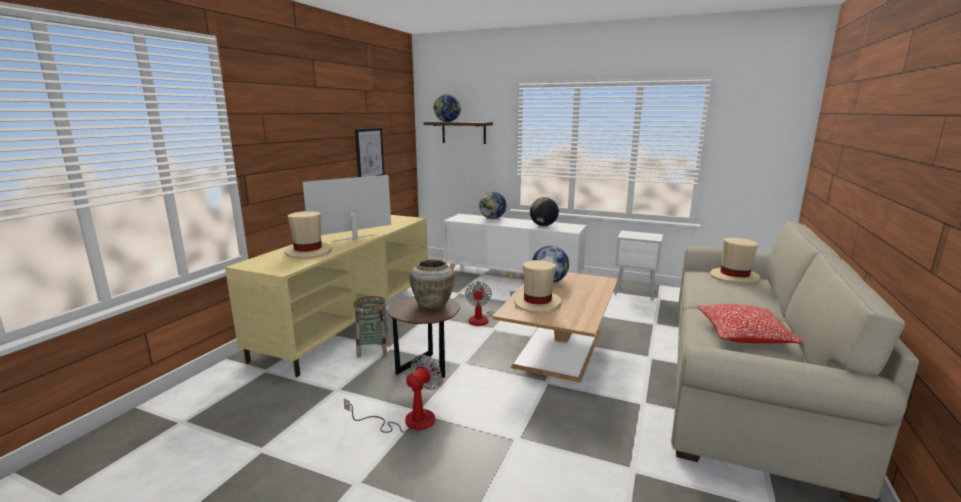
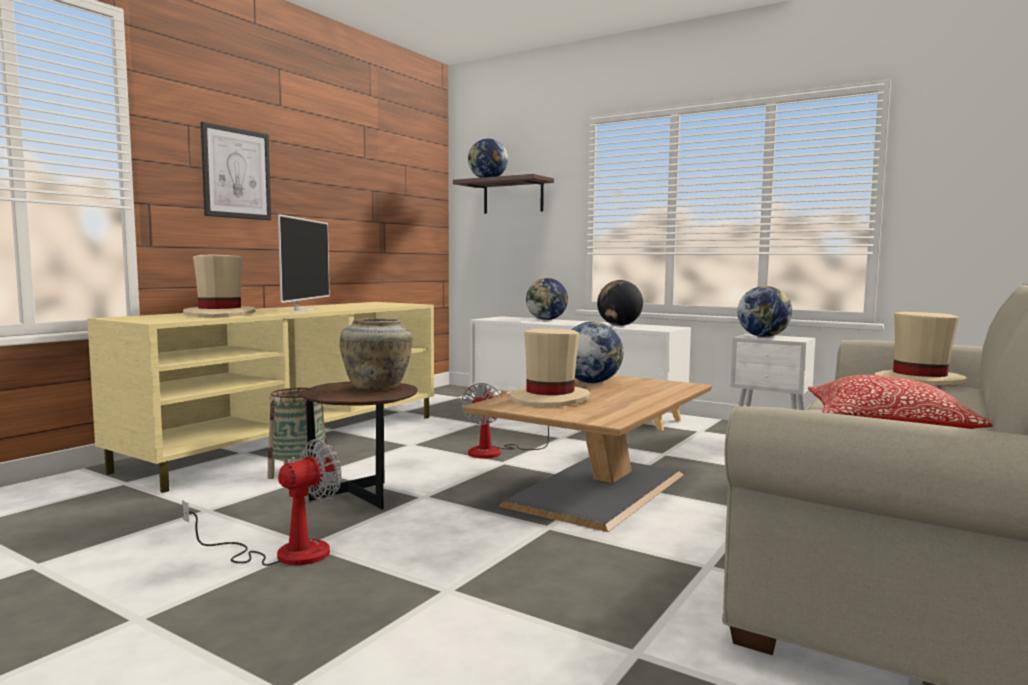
camera: 10 degrees right, 10 degrees down
(353, 238) = (301, 310): television -> television turned 120 degrees clockwise
(369, 153) = (365, 215): picture -> picture (236, 173)
(634, 235) = (763, 336): none -> globe

